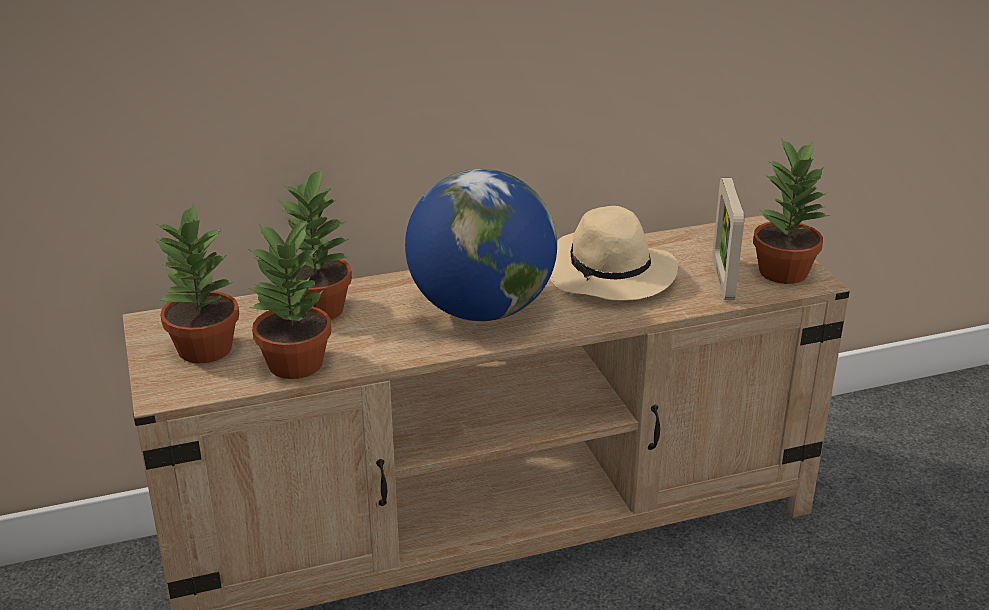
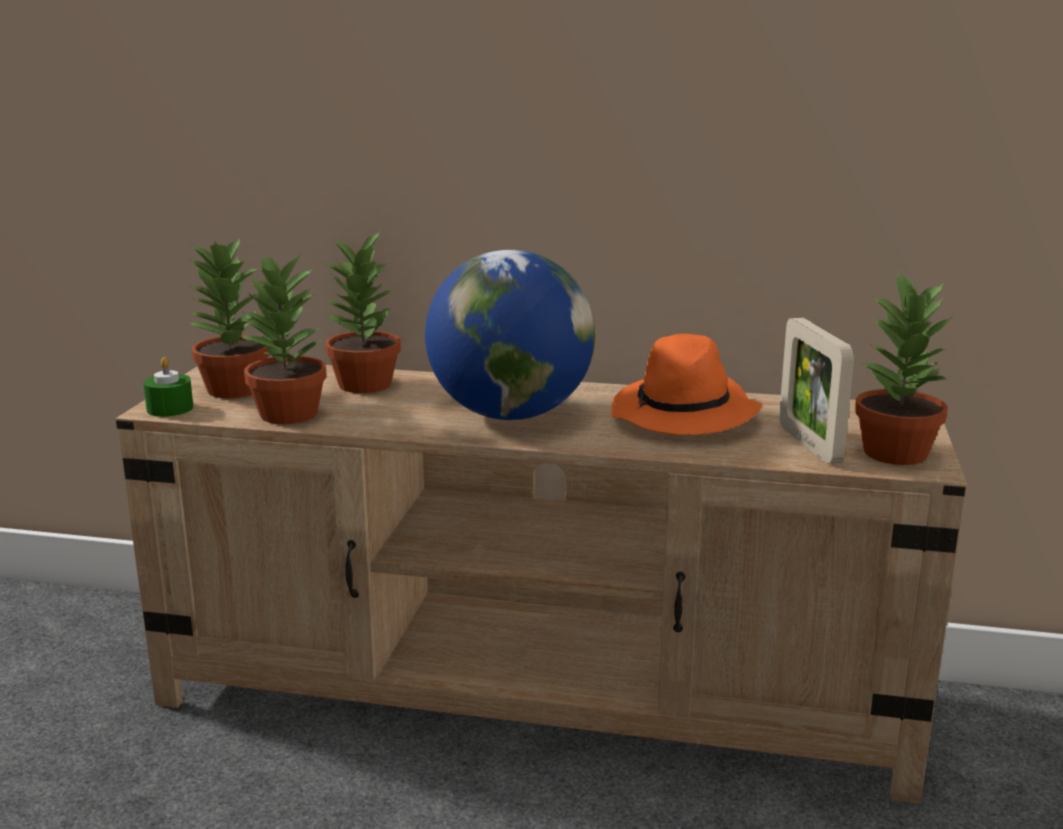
camera: 30 degrees right, 10 degrees down
(174, 390) = (170, 408): none -> green candle
(611, 274) = (685, 416): beige hat -> orange hat
(722, 280) = (809, 444): picture frame -> picture frame turned 45 degrees counterclockwise

